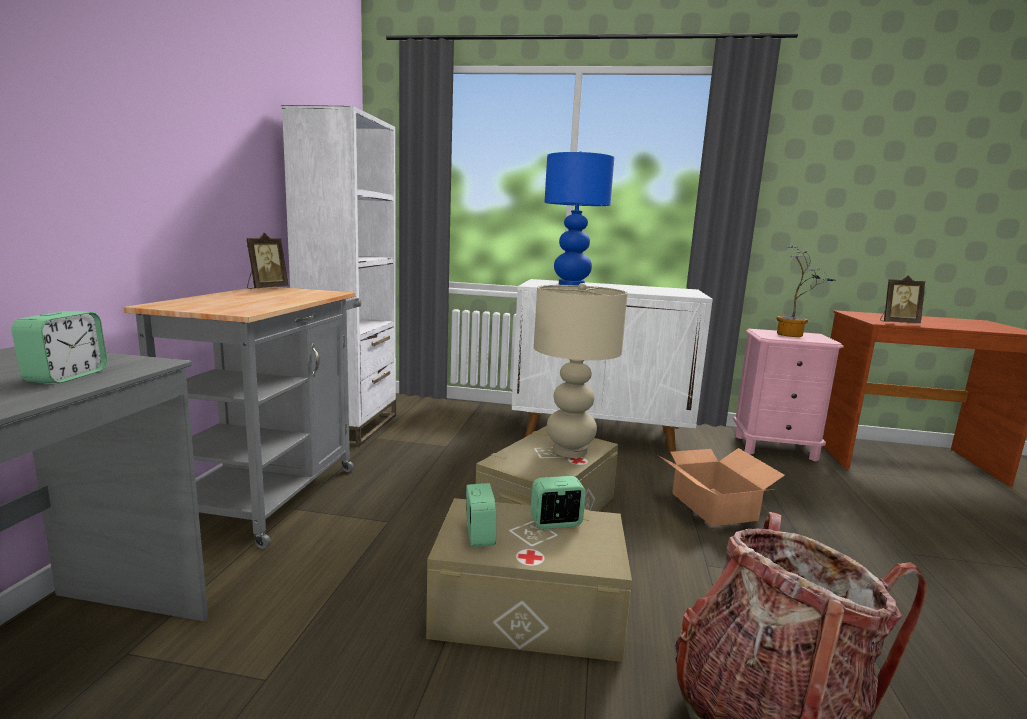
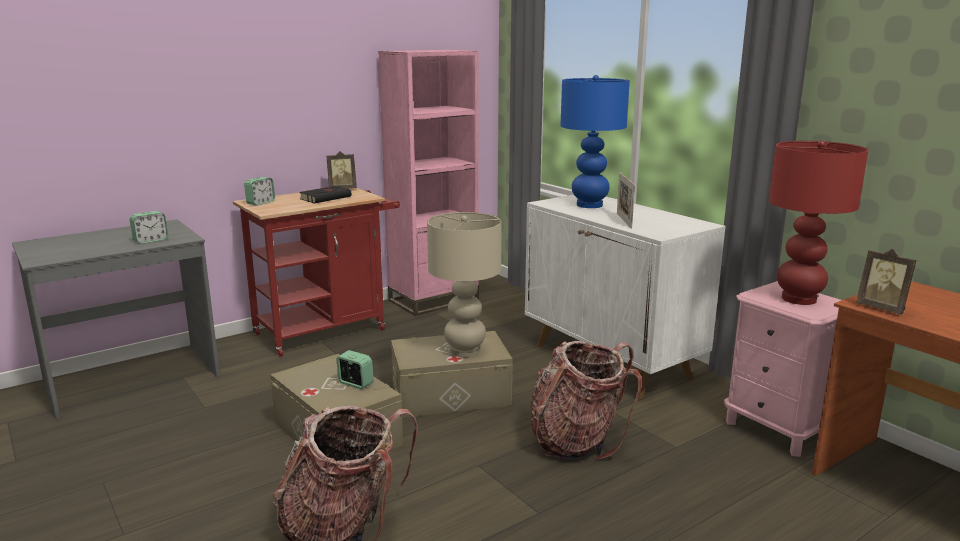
camera: 45 degrees right, 5 degrees up
(275, 492) = (327, 330): grey cart -> red cart
(278, 295) = (326, 198): none -> black book
(350, 426) = (434, 300): white bookcase -> pink bookcase
(479, 535) = (309, 374): alarm clock -> alarm clock (260, 203)
(637, 291) = (624, 221): none -> picture frame
(713, 506) = (577, 441): cardboard box -> backpack
(793, 335) = (799, 299): potted plant -> red table lamp

